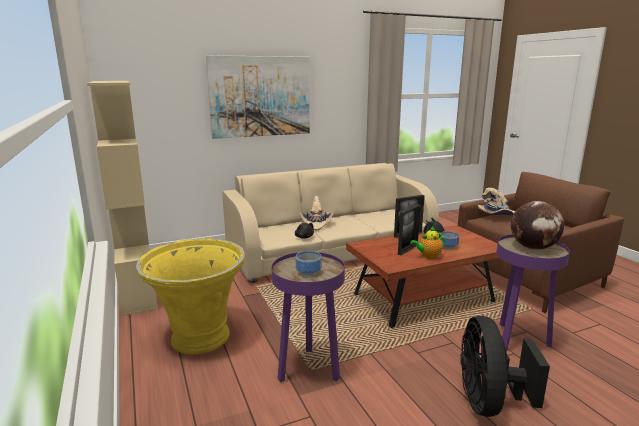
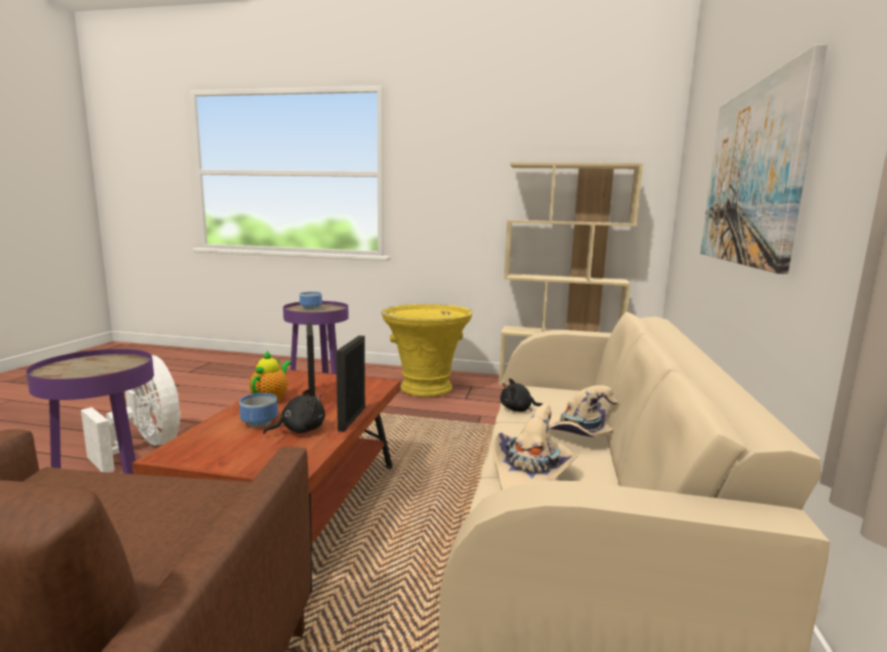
camera: 125 degrees right, 5 degrees down
(489, 402) = (145, 447): black fan -> white fan
(497, 215) = (190, 515): beige hat -> beige hat (530, 473)
(533, 248) = (90, 368): globe -> none

